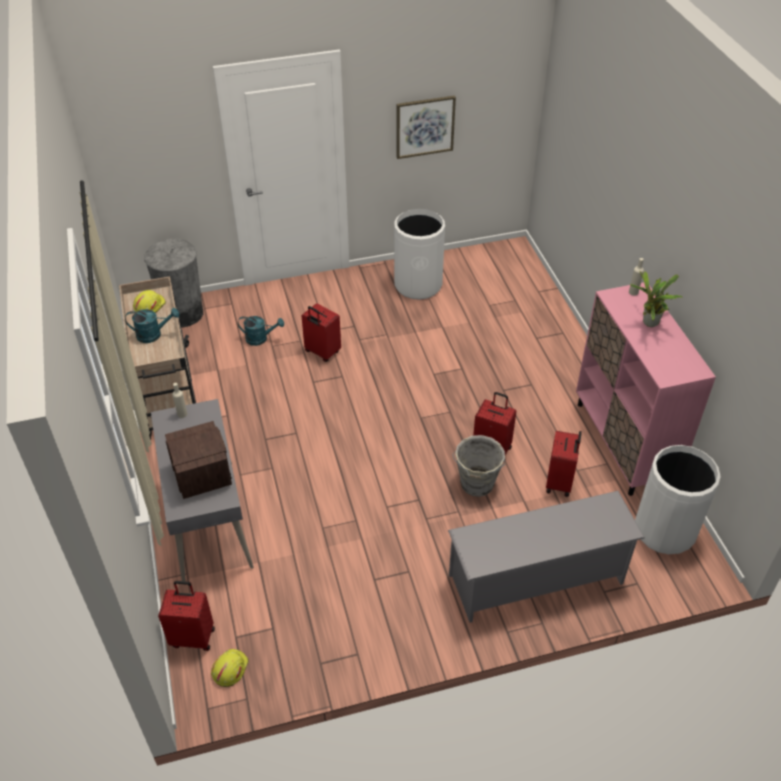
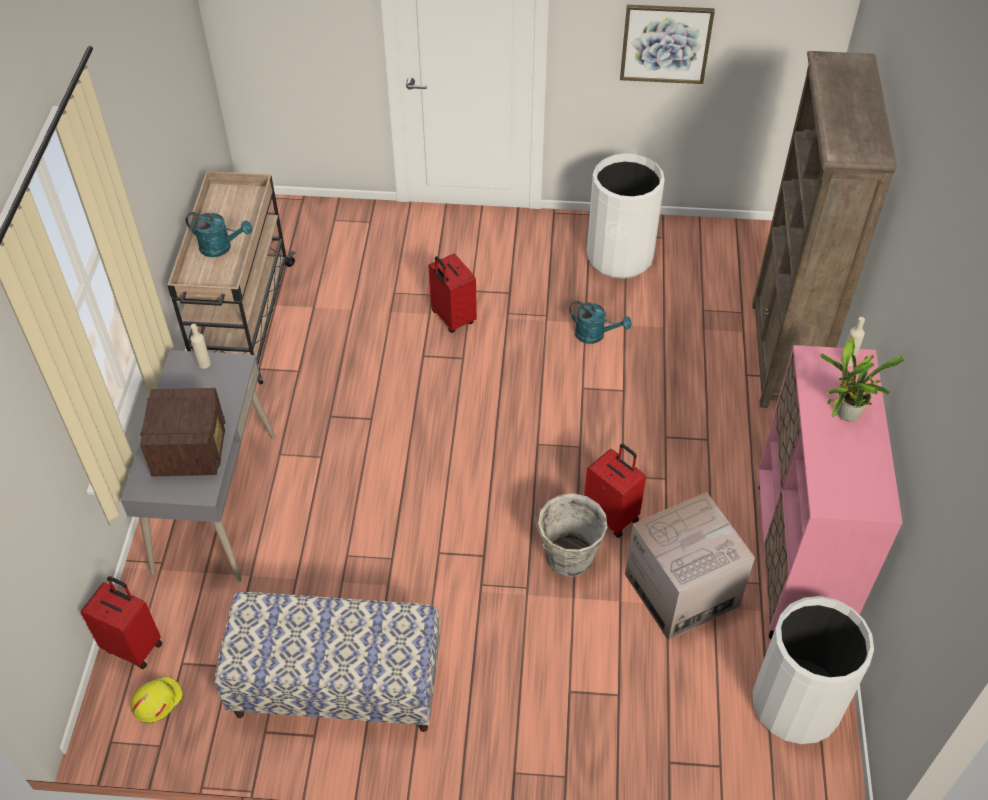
camera: 20 degrees right, 5 degrees up
(149, 306) = (233, 207): yellow hard hat -> none
(182, 313) = (305, 220): grey trash can -> none
(260, 339) = (384, 279): turquoise watering can -> turquoise watering can (595, 335)
(358, 616) = (337, 686): none -> bench
(536, 579) = (586, 714): grey shoe rack -> none
(553, 320) = (782, 356): none -> brown bookcase
(560, 482) = (681, 590): red suitcase -> cardboard box

